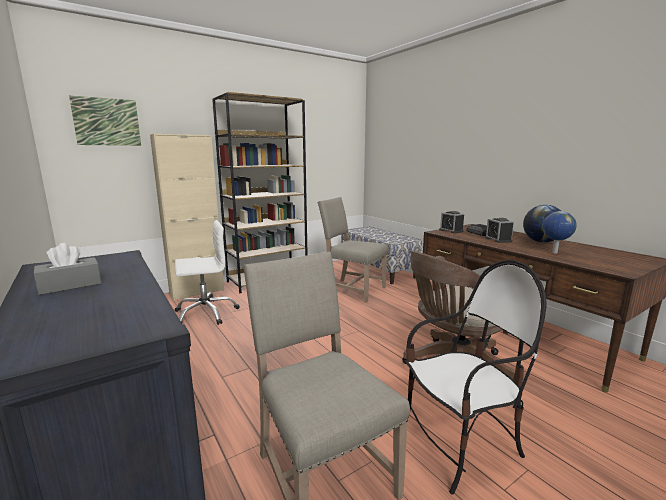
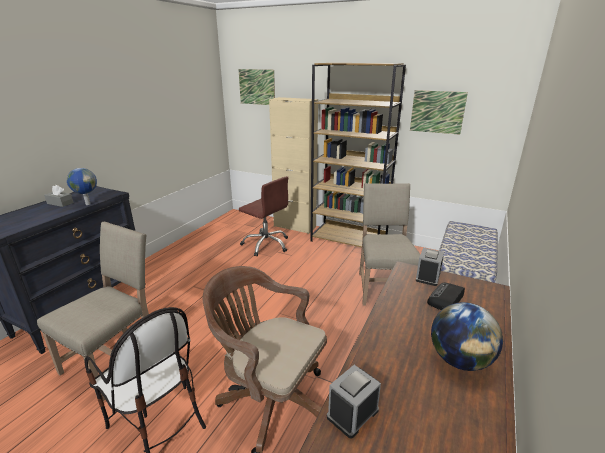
camera: 60 degrees right, 10 degrees up
(205, 313) = (266, 244): white office chair -> brown office chair
(313, 145) = (437, 112): none -> picture
(498, 240) = (419, 318): alarm clock -> alarm clock (352, 413)
(554, 253) = (391, 374): globe -> globe (87, 204)

